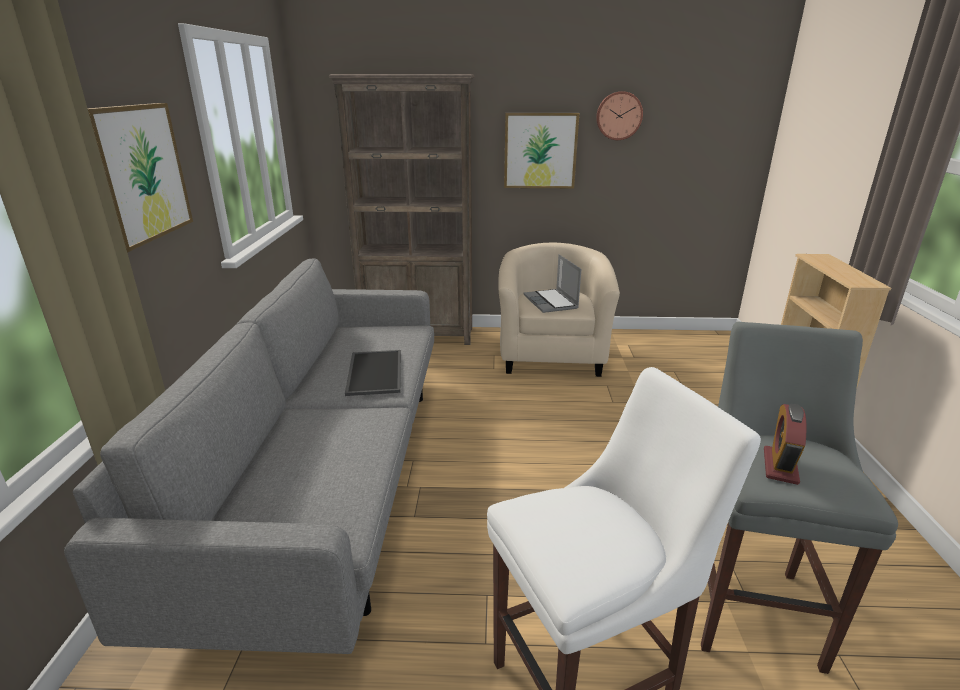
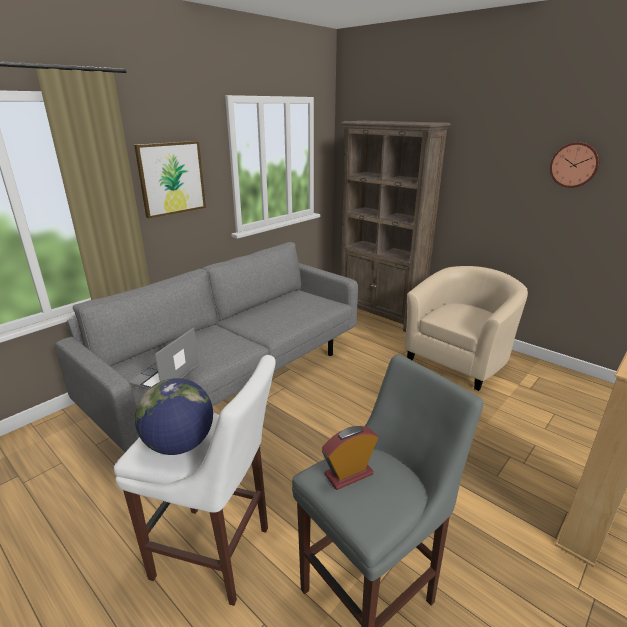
camera: 40 degrees right, 0 degrees up
(373, 372) = (275, 321): tray -> none
(540, 151) = (496, 189): picture -> none
(551, 302) = (458, 316): laptop -> laptop (166, 376)
(602, 540) = (180, 444): none -> globe

